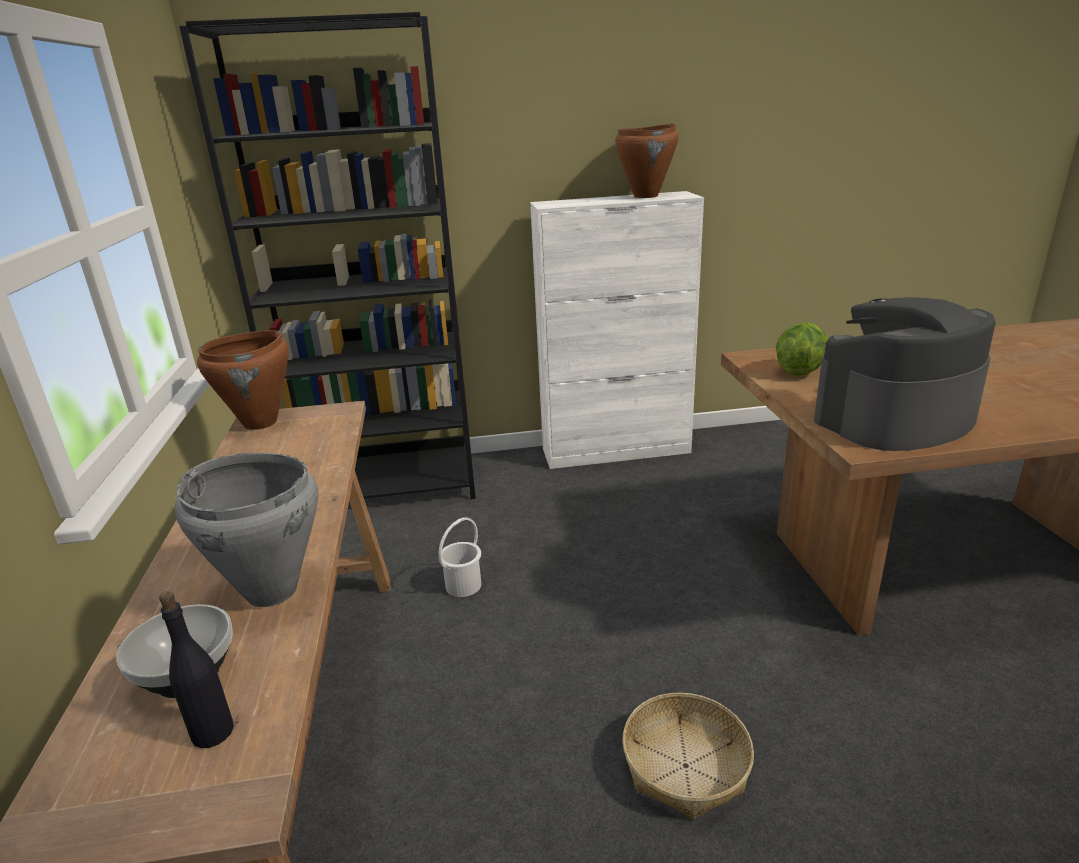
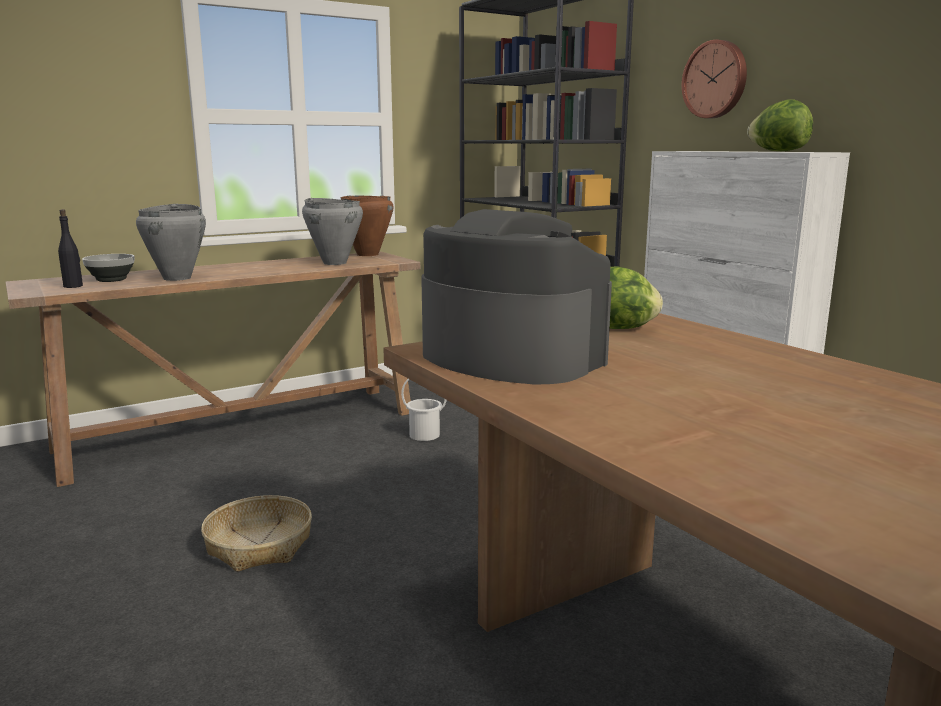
camera: 65 degrees right, 10 degrees down
(301, 450) = (334, 263): none -> grey cooking pot
(544, 132) = (716, 79): none -> wall clock
(646, 196) = (778, 151): brown cooking pot -> lettuce

